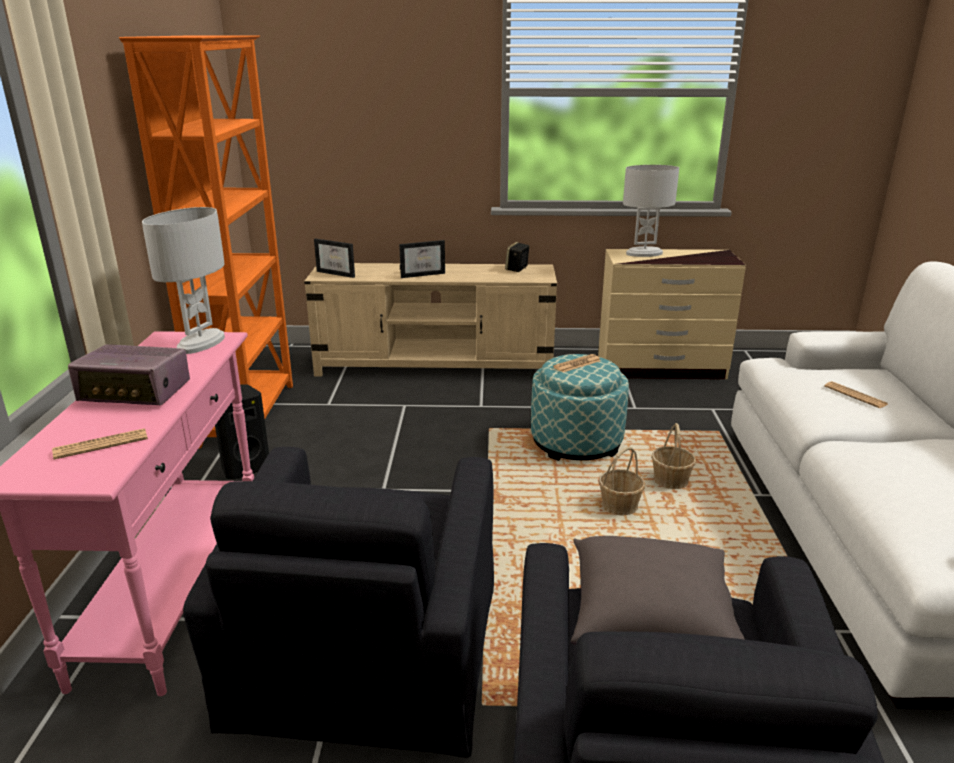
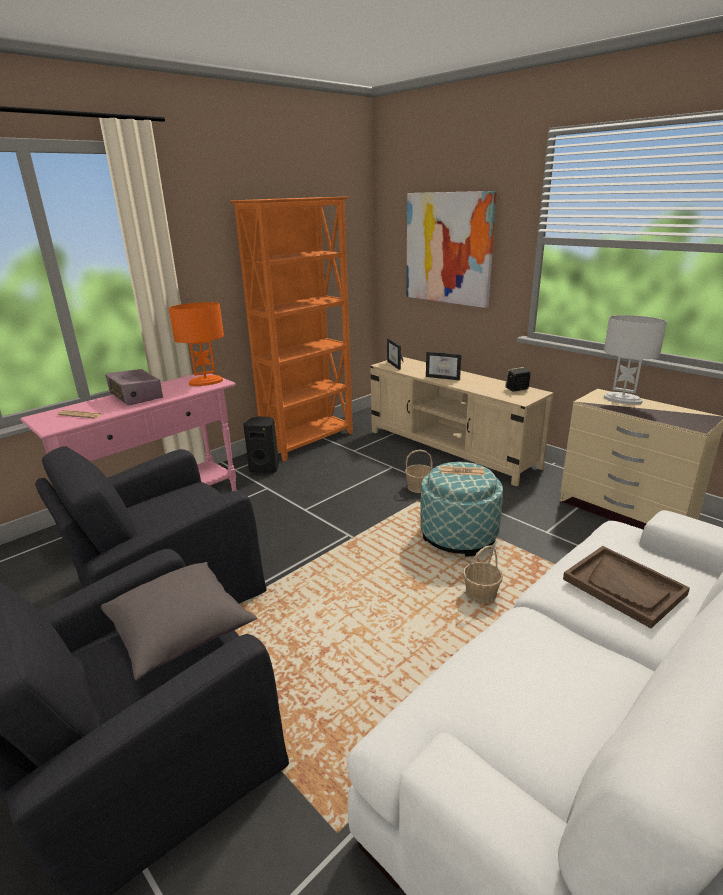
camera: 45 degrees right, 0 degrees up
(201, 343) = (206, 382): white table lamp -> orange table lamp
(372, 108) = (448, 248): none -> picture
(620, 506) = (415, 590): basket -> basket (419, 487)
(855, 395) = (624, 587): newspaper -> brown tray

